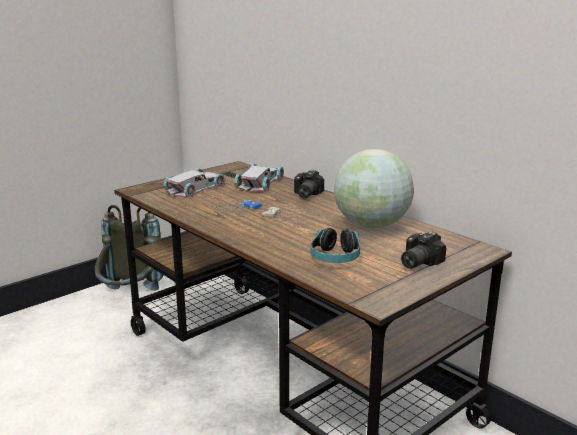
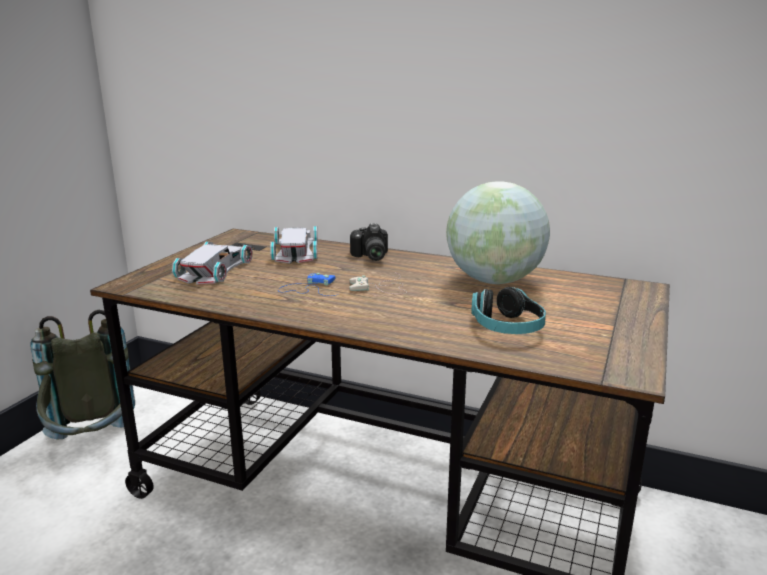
camera: 25 degrees left, 0 degrees up
(416, 262) = (600, 314): camera -> none

